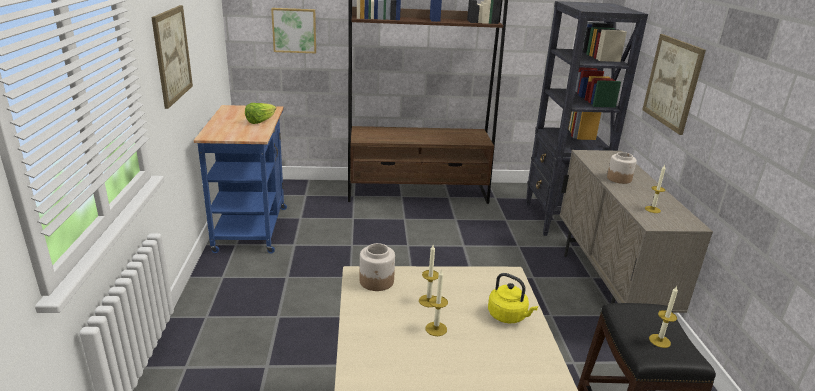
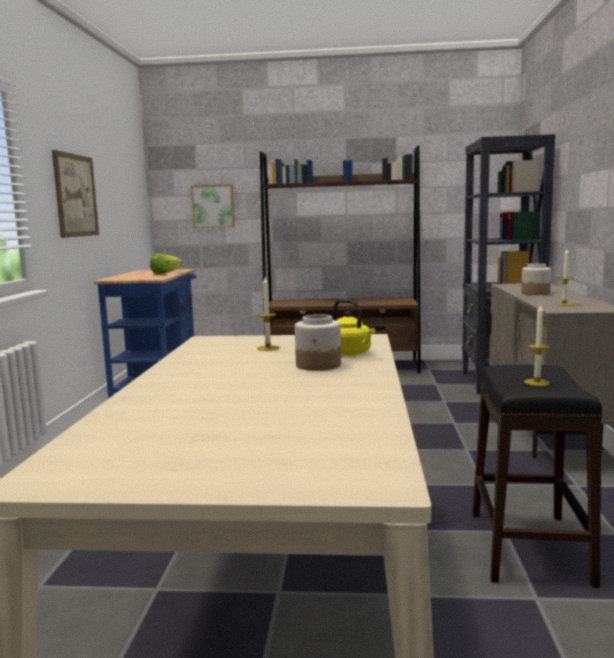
camera: 10 degrees right, 15 degrees down
(377, 281) = (221, 341): jar -> jar (318, 365)
(436, 329) = (263, 359): candle -> none
(672, 82) = (582, 186): picture -> none

